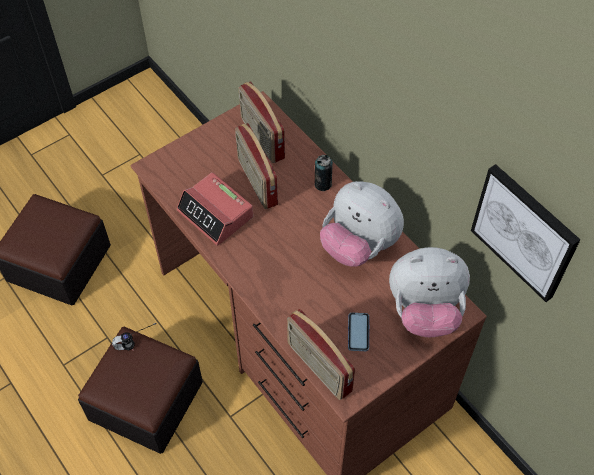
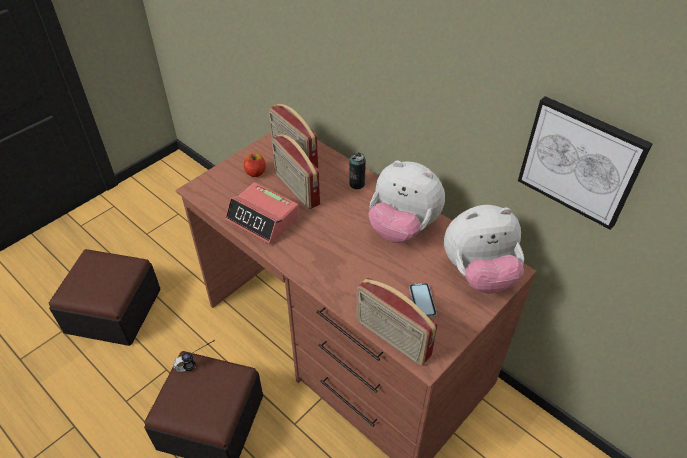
camera: 10 degrees left, 10 degrees down
(217, 155) = (255, 172): none -> apple

